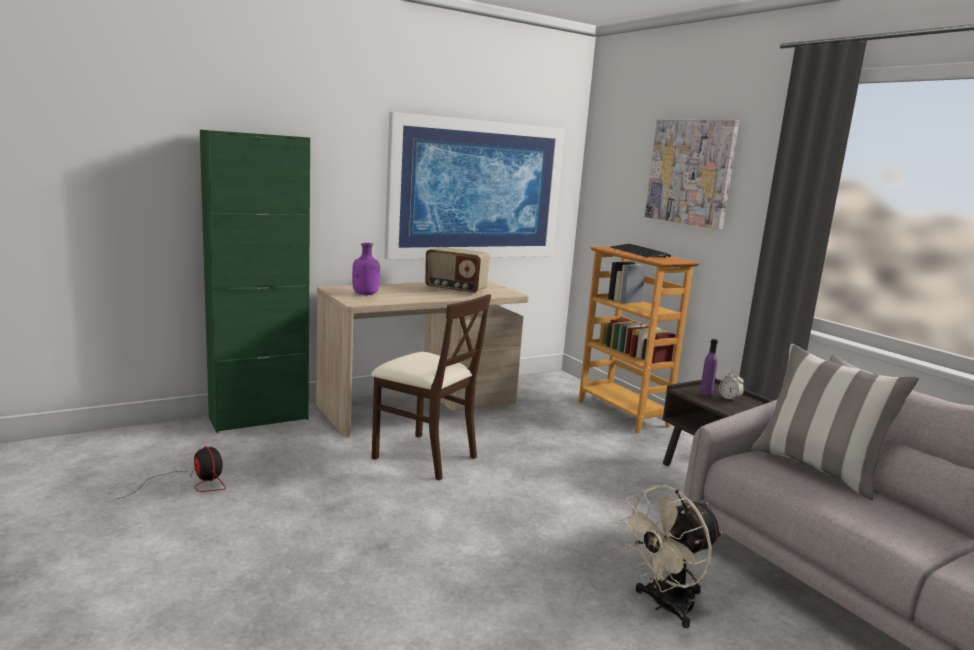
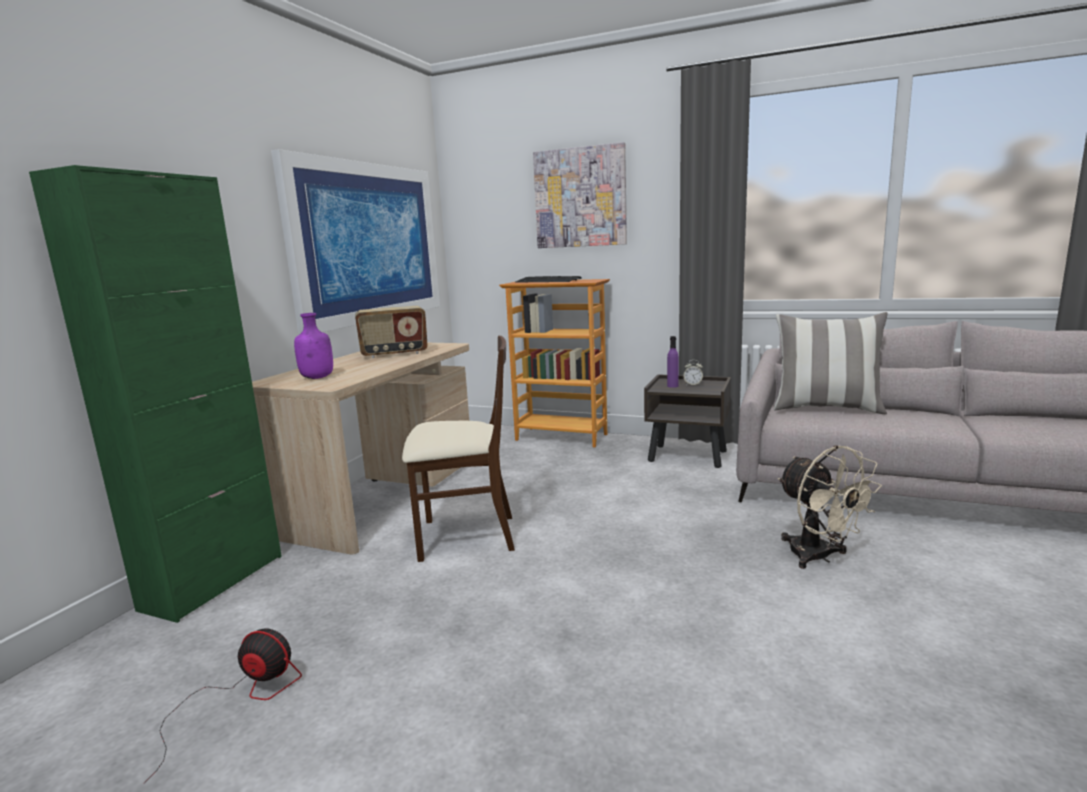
camera: 35 degrees left, 0 degrees up
(664, 606) = (819, 557): beige fan -> beige fan turned 45 degrees counterclockwise

